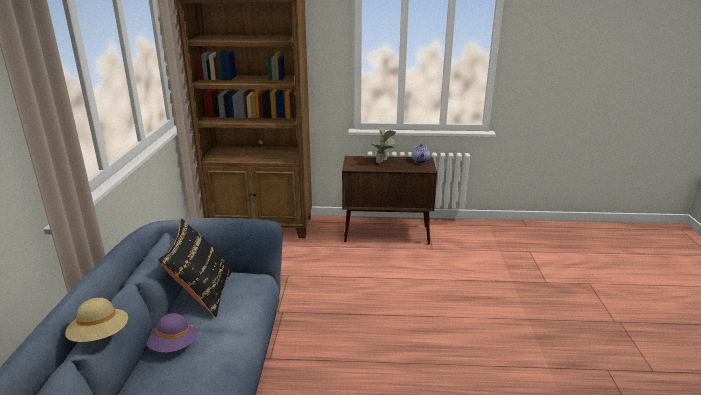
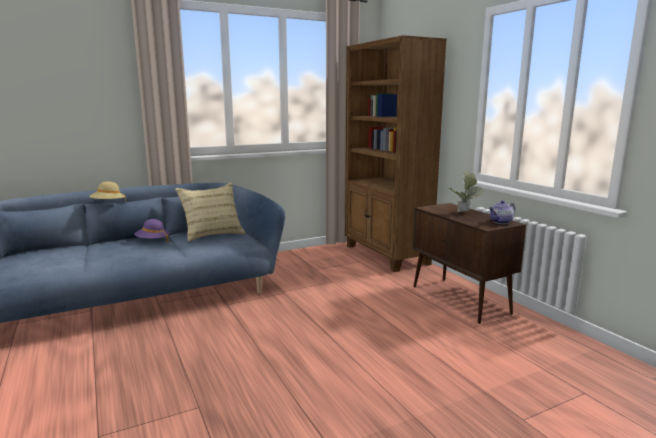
camera: 60 degrees right, 10 degrees down
(202, 294) = (212, 234): black pillow -> beige pillow

